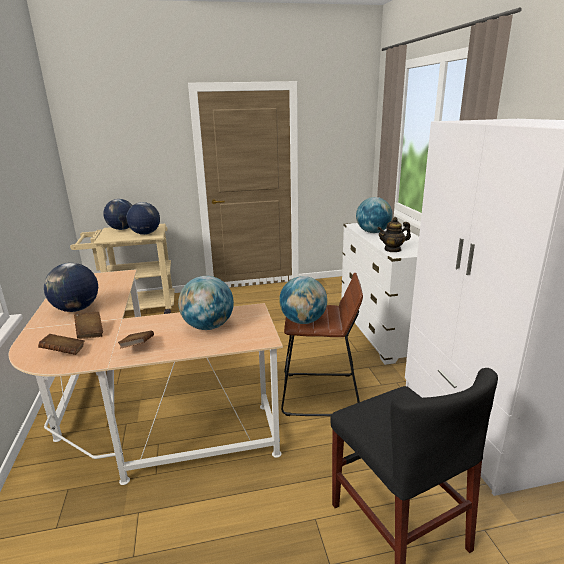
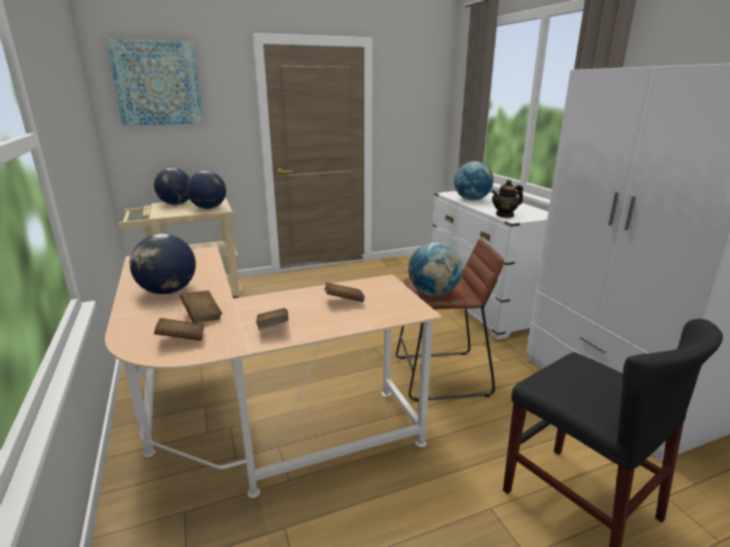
camera: 10 degrees left, 0 degrees up
(108, 128) = (157, 83): none -> picture
(208, 326) = (344, 301): globe -> brown book

